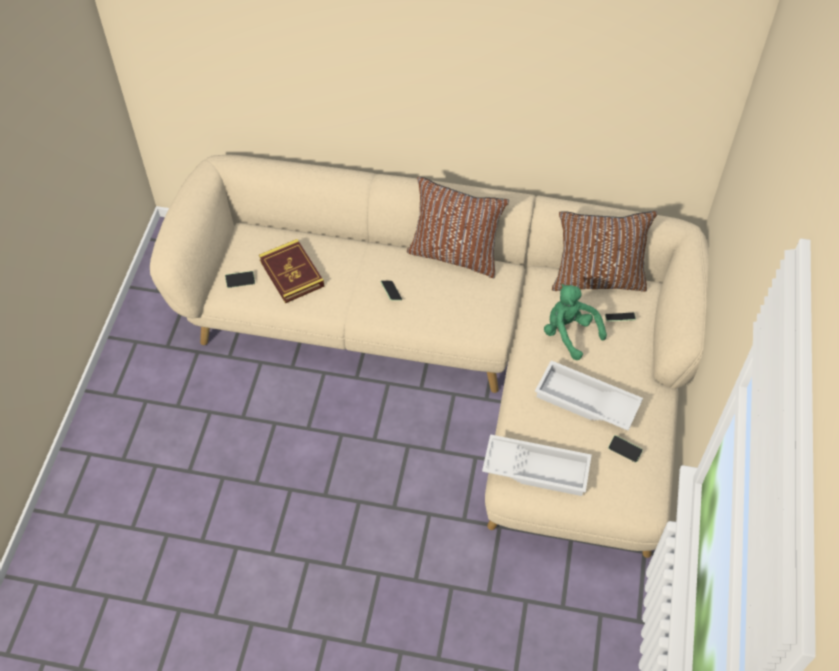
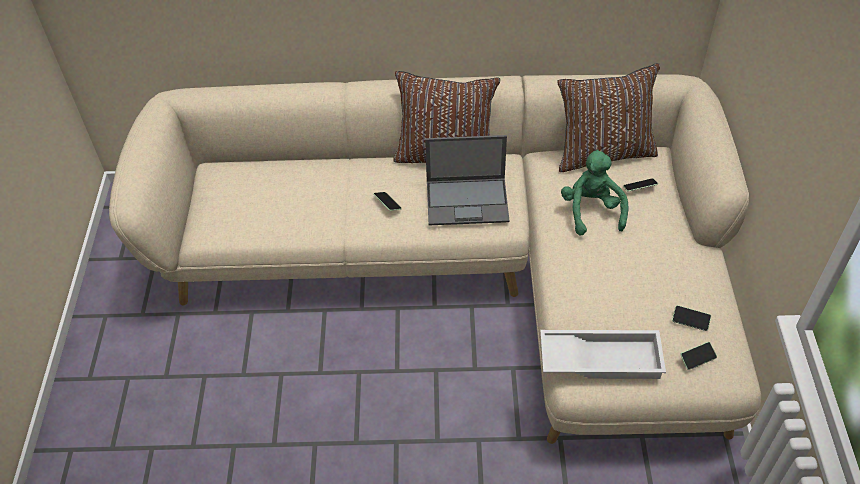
camera: 10 degrees left, 5 degrees down
(240, 282) = (216, 221): phone -> phone (697, 358)
(291, 273) = (272, 203): book -> none
(463, 303) = (468, 201): none -> laptop
(569, 333) = (591, 211): green plush toy -> green plush toy turned 45 degrees clockwise
(585, 402) = (631, 277): white tray -> none

